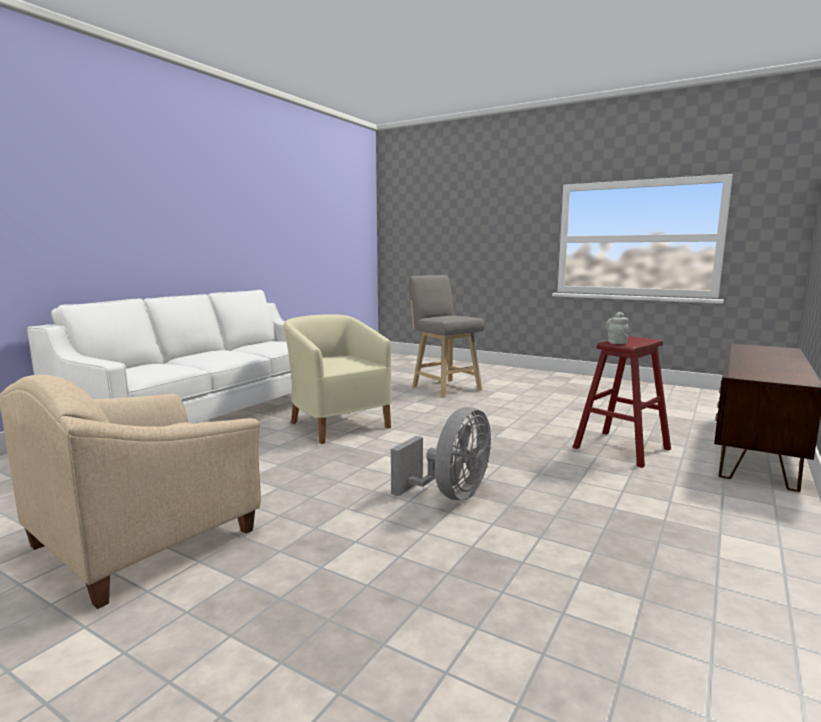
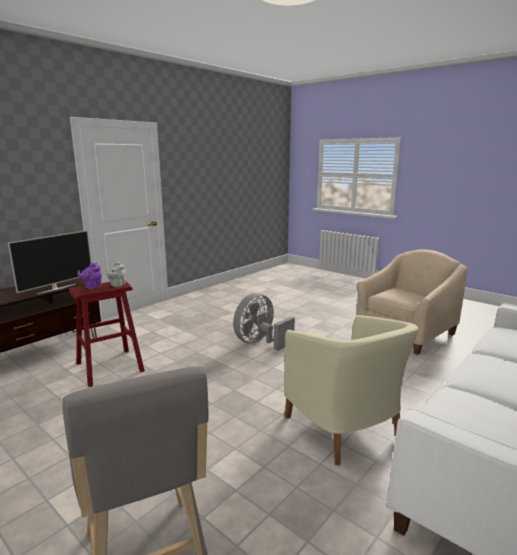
camera: 170 degrees left, 5 degrees up
(639, 340) = (92, 287): none -> purple teapot
(739, 367) = (56, 288): none -> television

